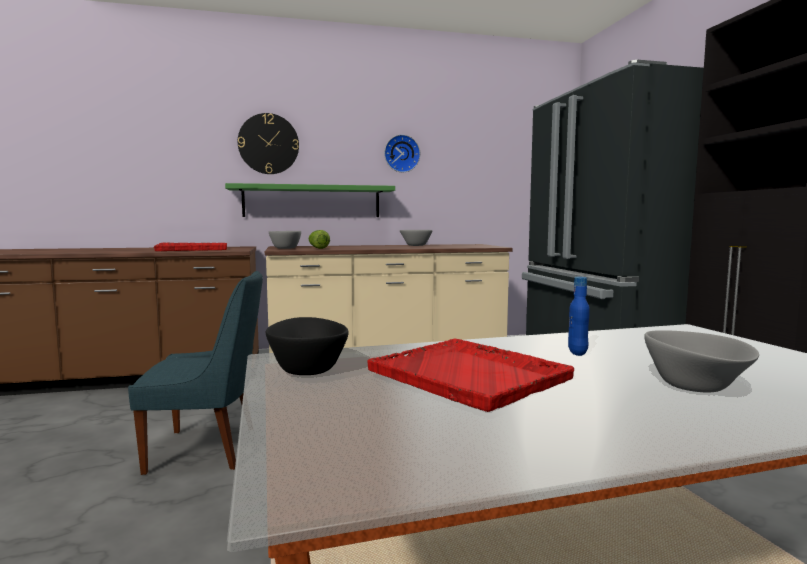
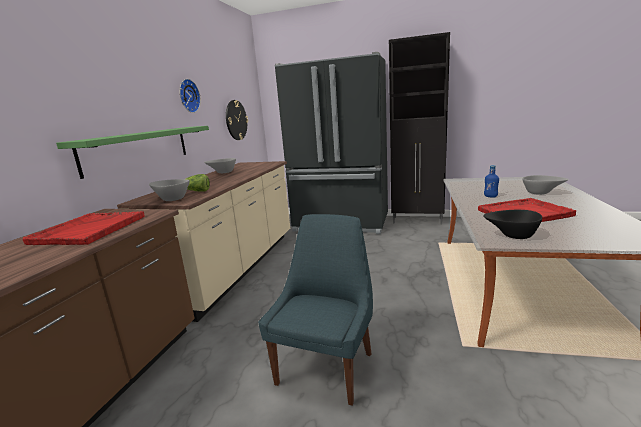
camera: 60 degrees left, 10 degrees up
(268, 144) = (86, 88): wall clock -> wall clock (236, 120)

